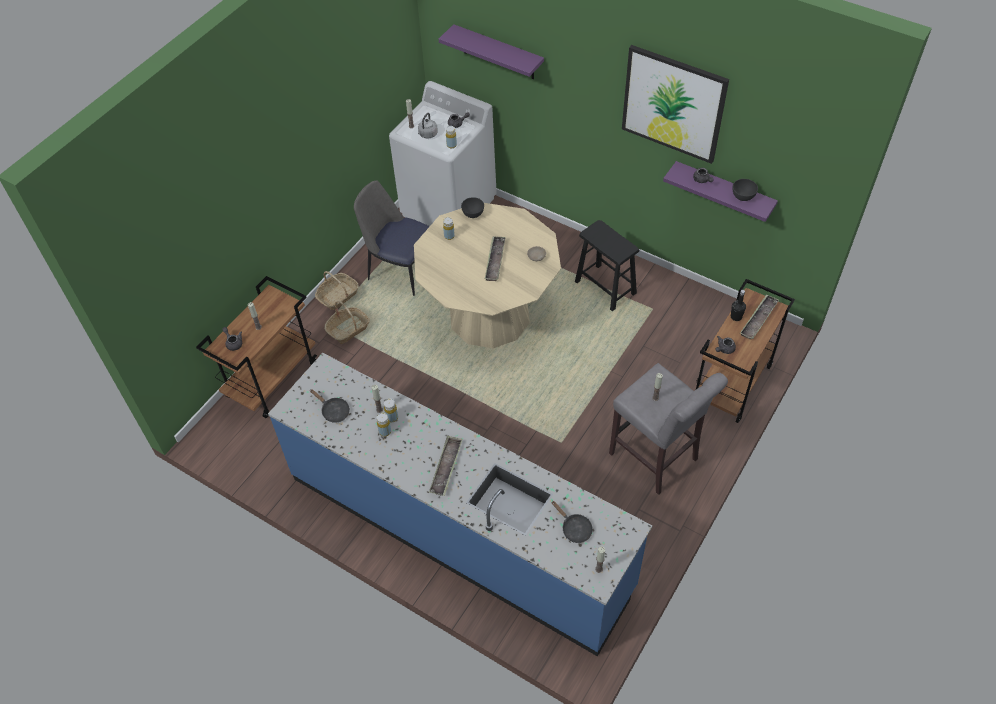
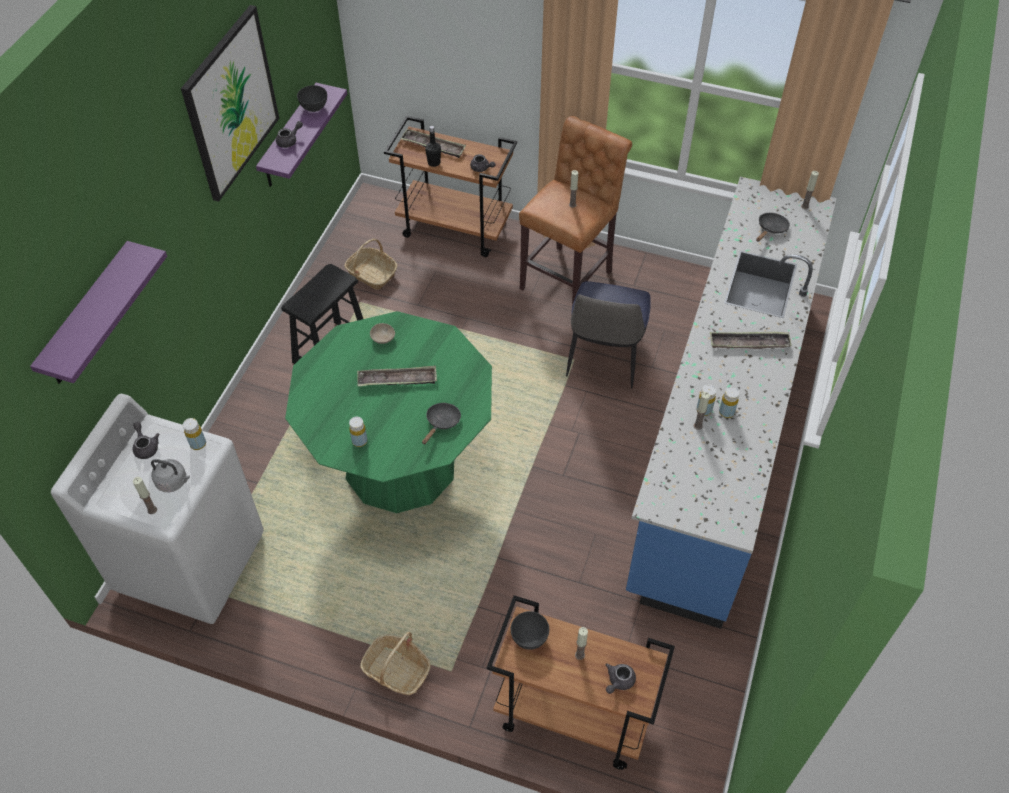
camera: 105 degrees left, 0 degrees up
(333, 411) = (719, 474): black frying pan -> black frying pan (442, 422)
(348, 329) = (458, 636): basket -> basket (371, 274)
(400, 270) = (332, 595): chair -> chair (604, 359)
(473, 214) = (311, 421): grey bowl -> grey bowl (529, 637)
(489, 316) = (400, 465): beige dining table -> green dining table
(656, 459) = (569, 277): grey stool -> brown stool

